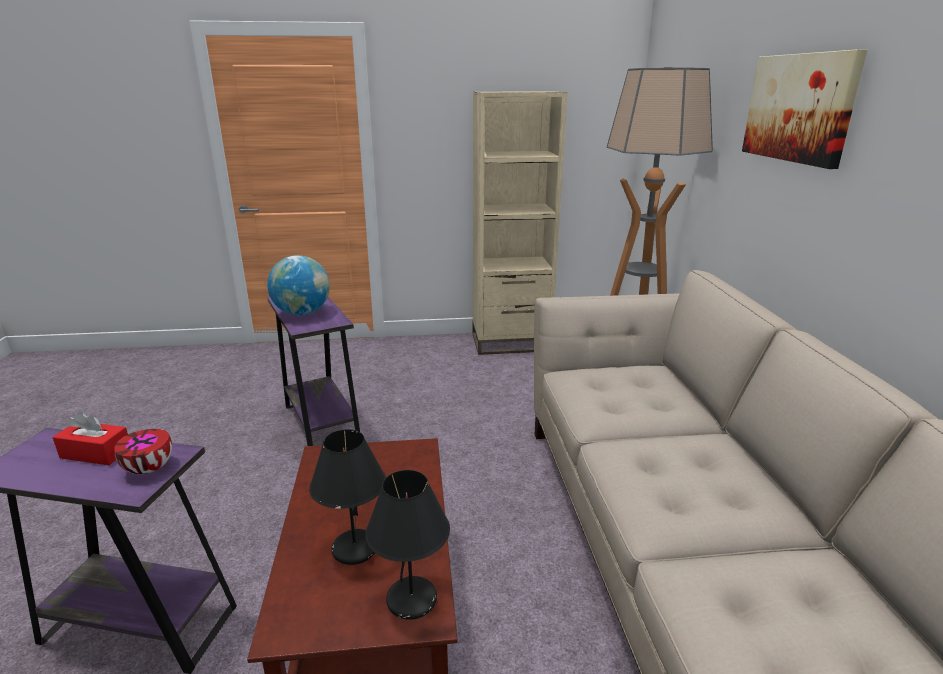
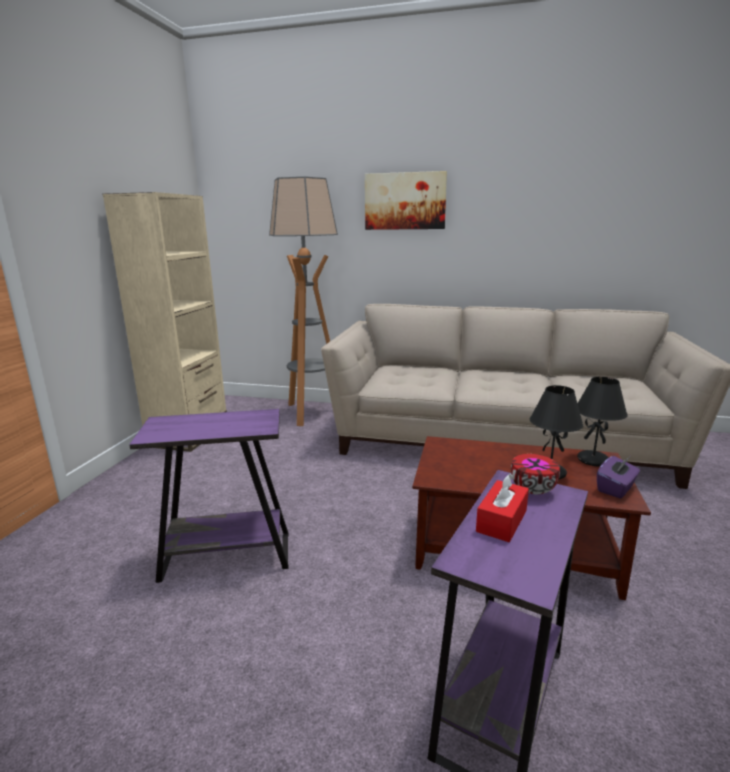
camera: 70 degrees left, 5 degrees down
(302, 313) = (220, 427): globe -> none
(315, 621) = (616, 488): none -> purple tissue box

